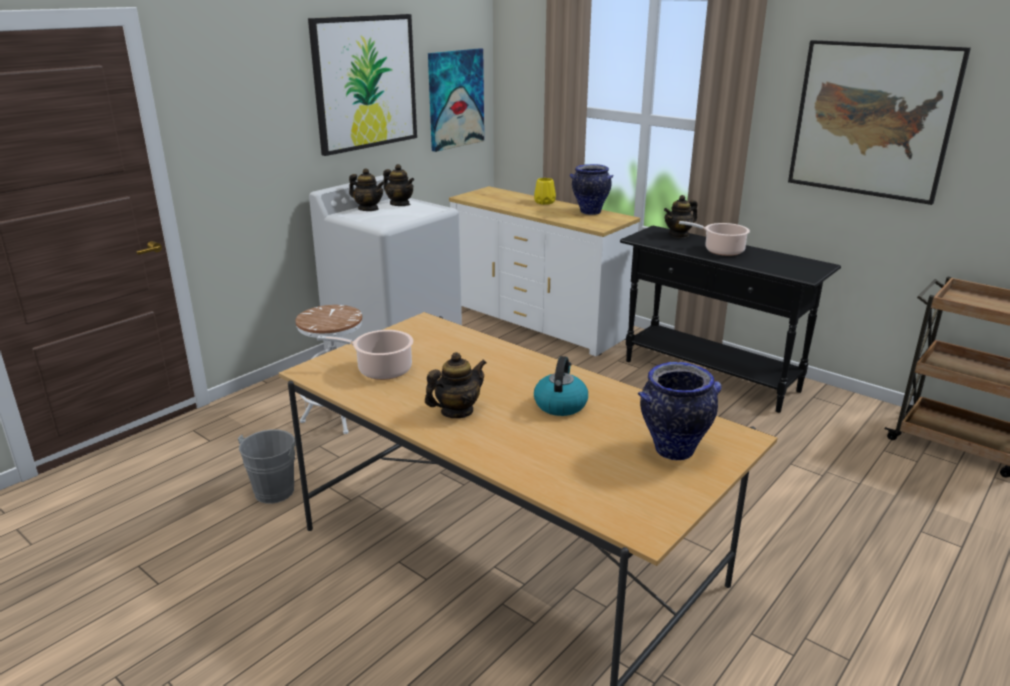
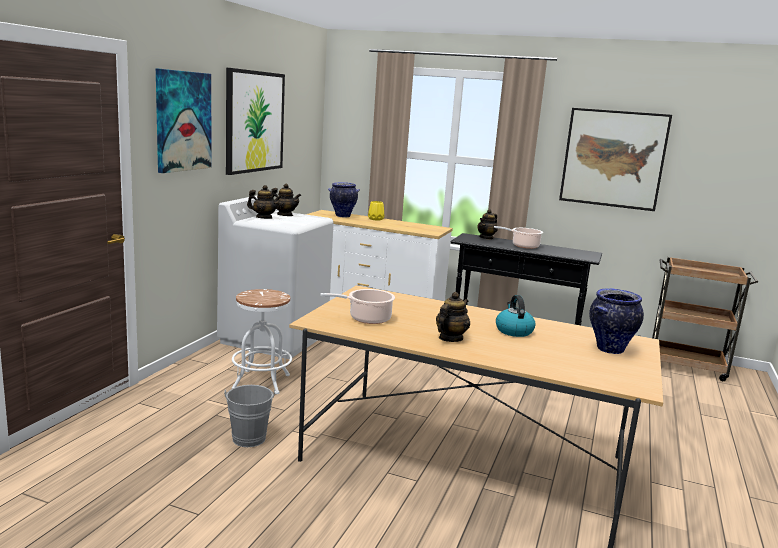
camera: 20 degrees left, 10 degrees down
(455, 99) = (303, 141): picture -> picture (183, 121)
(589, 212) = (415, 225): vase -> vase (342, 216)

